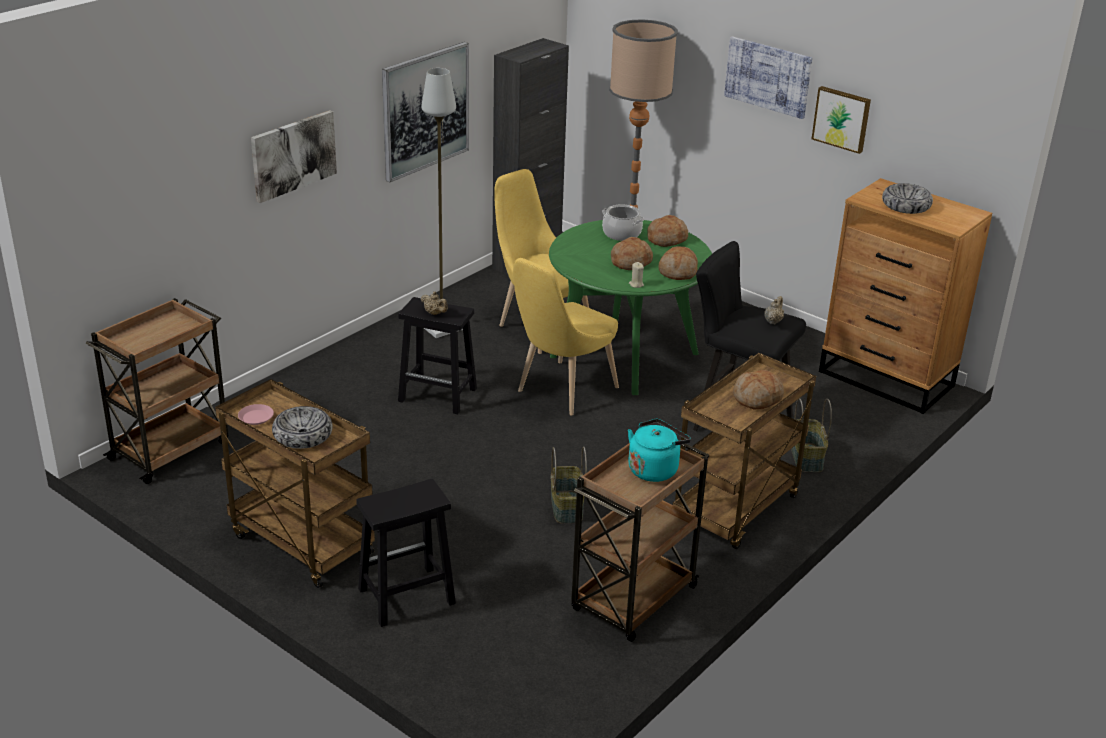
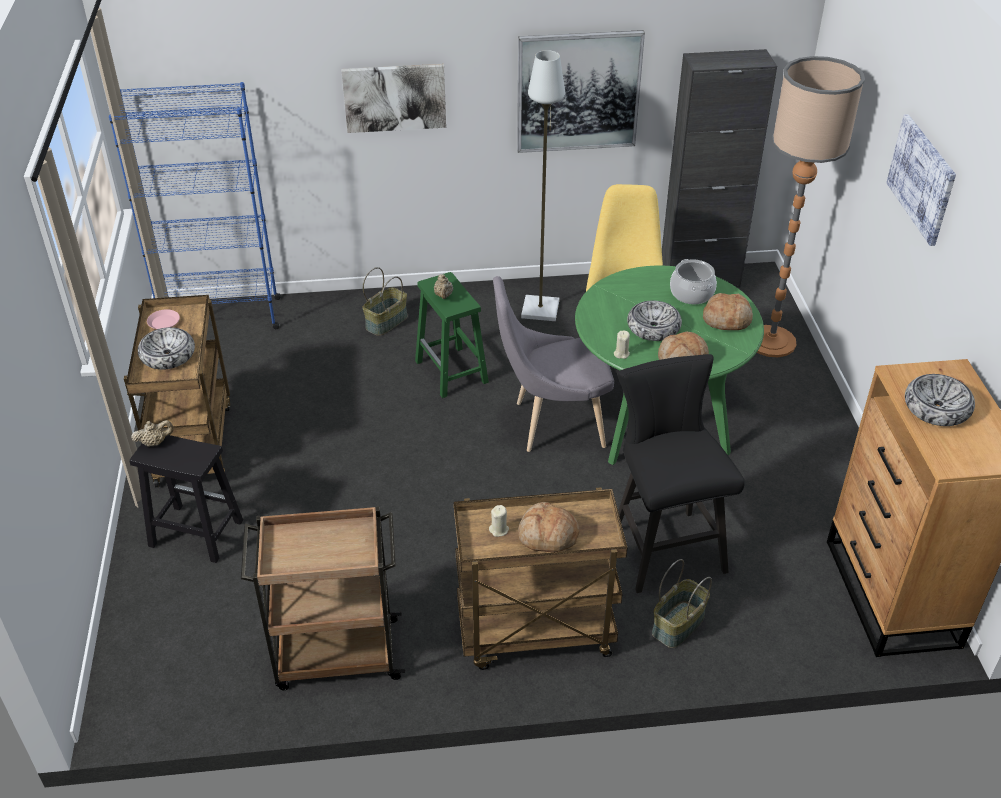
camera: 45 degrees right, 10 degrees up
(171, 449) = (221, 316): brown cart -> blue bookcase
(439, 395) = (452, 372): black stool -> green stool
(562, 392) = (552, 424): yellow chair -> grey chair
(566, 507) = (404, 534): basket -> basket (386, 322)
(631, 262) = (653, 327): bread -> bowl
(654, 469) = (338, 548): turquoise kettle -> none
(725, 410) = (499, 530): none -> beige candle
(773, 321) = (694, 463): beige teapot -> beige teapot (155, 443)
(842, 118) = (960, 265): picture -> none

